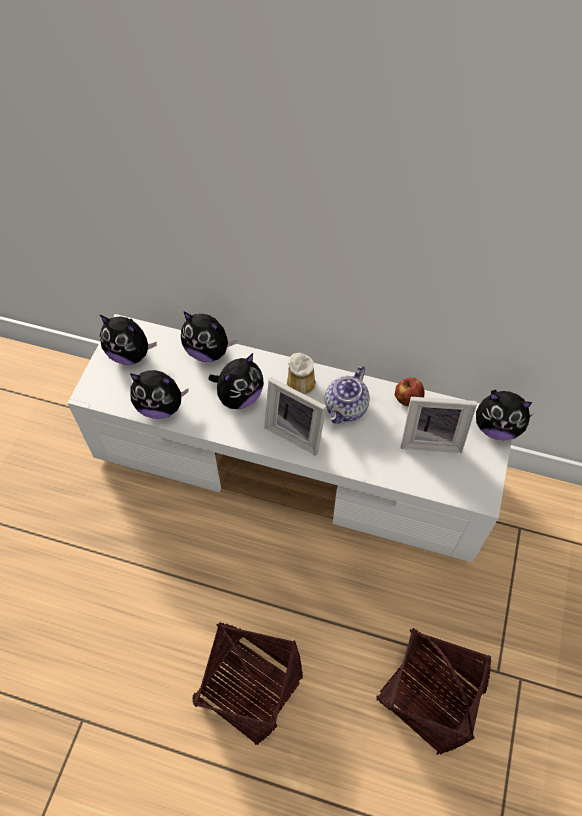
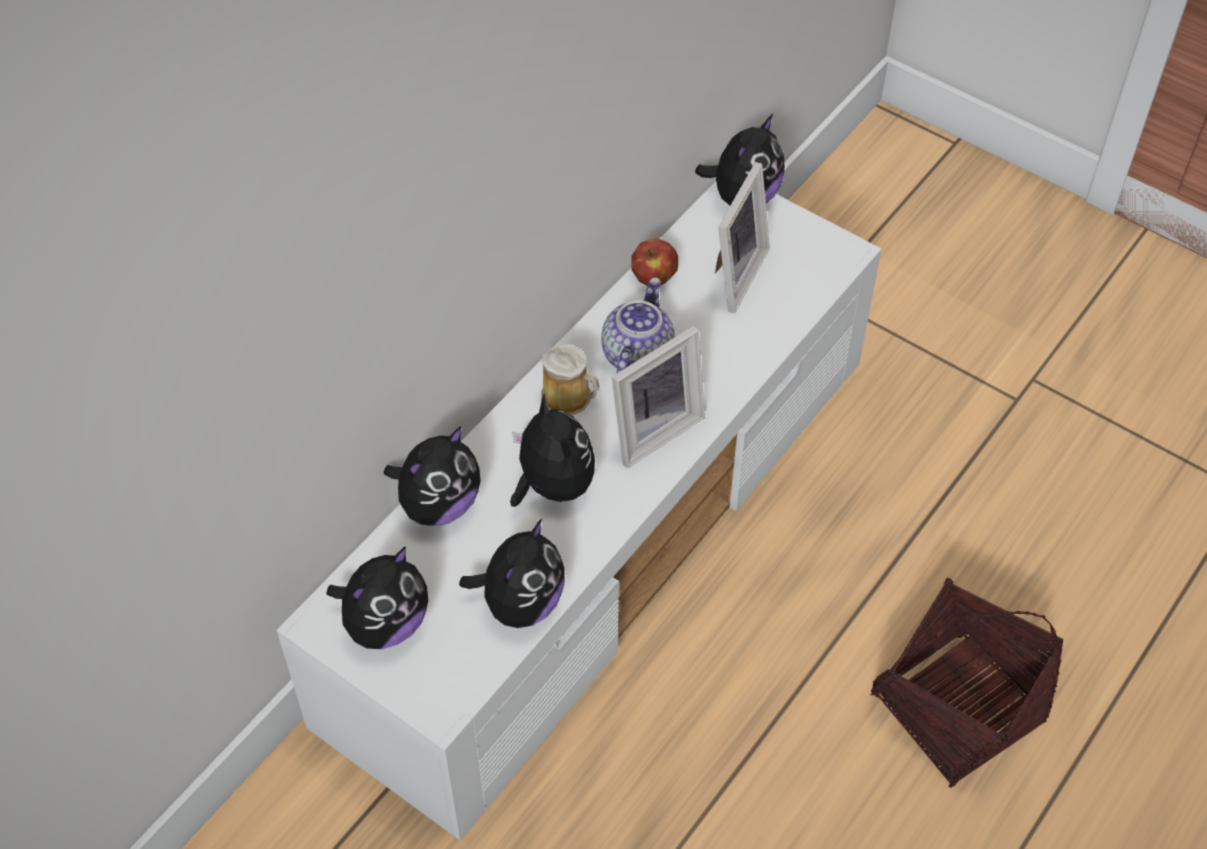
camera: 70 degrees left, 5 degrees down
(346, 408) = (636, 354): teapot -> teapot turned 120 degrees counterclockwise
(429, 696) = (1029, 488): basket -> none

